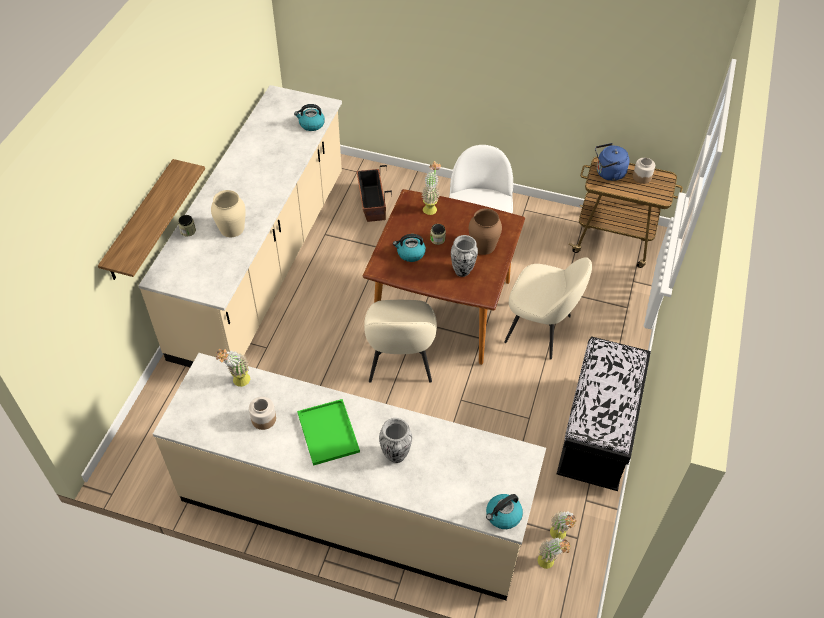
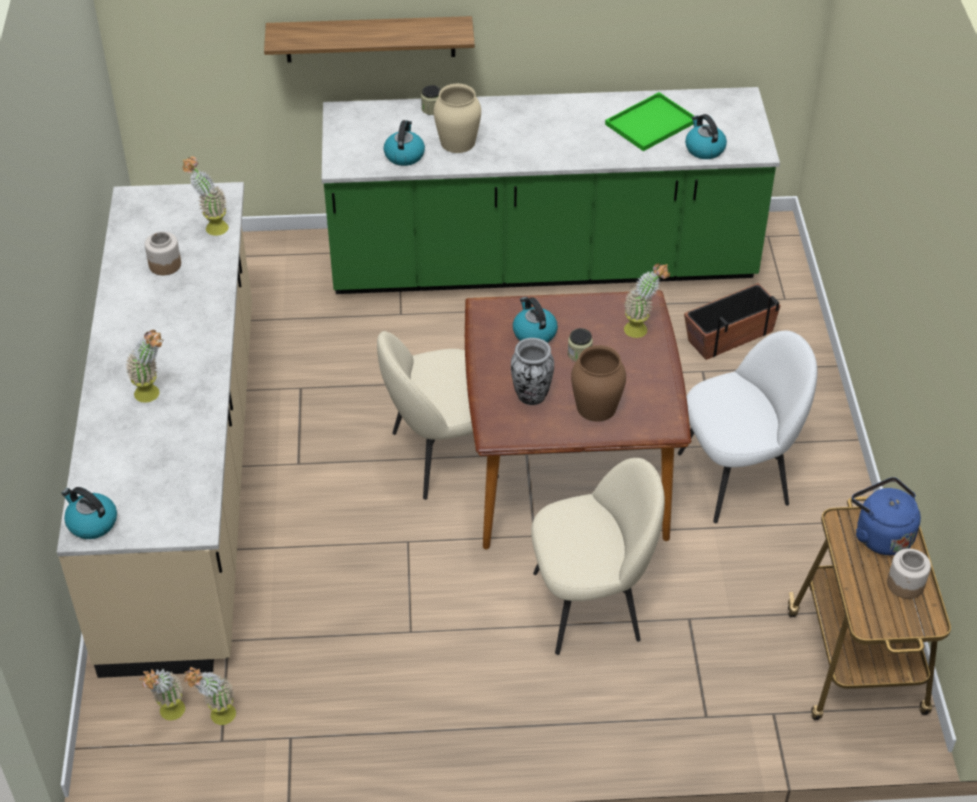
camera: 70 degrees right, 5 degrees down
(227, 258) = (404, 155): none -> kettle
(263, 263) = (542, 262): beige counter -> green counter
(329, 433) = (164, 326): green tray -> green tray (650, 124)
(395, 454) = (153, 394): vase -> potted plant
(540, 330) = (590, 605): beige chair -> beige chair turned 105 degrees counterclockwise
(597, 434) = (418, 727): black bench -> none

